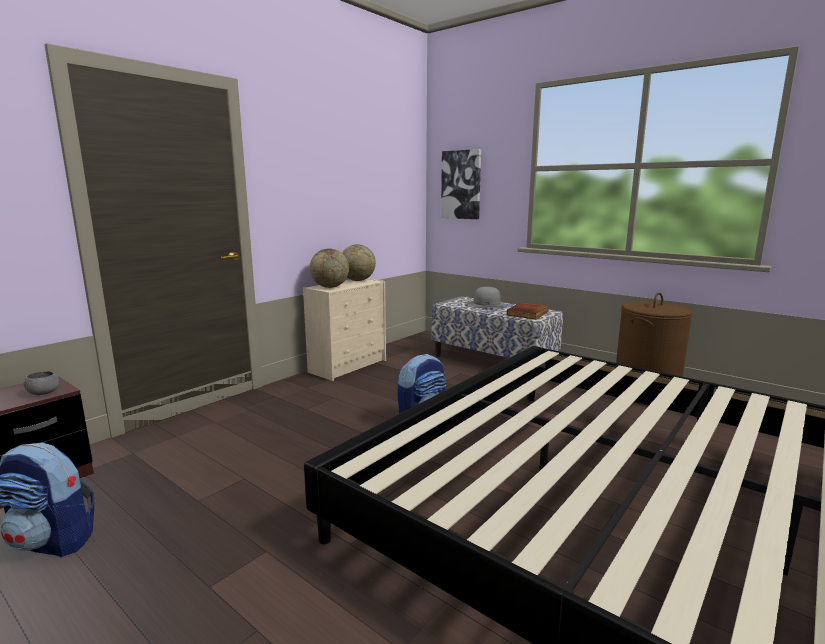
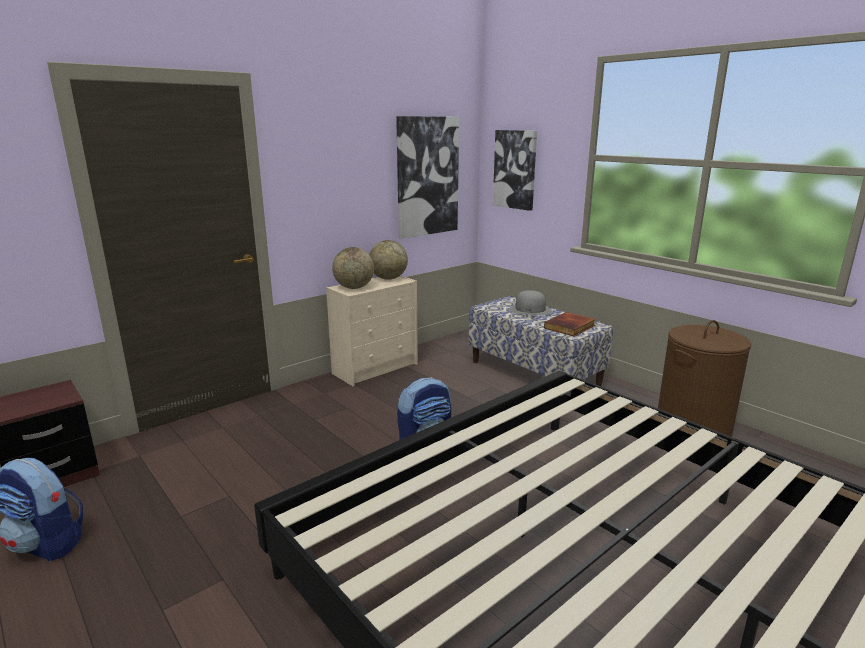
camera: 10 degrees right, 5 degrees up
(43, 393) = (51, 401): grey bowl -> none
(385, 190) = (427, 176): none -> picture

